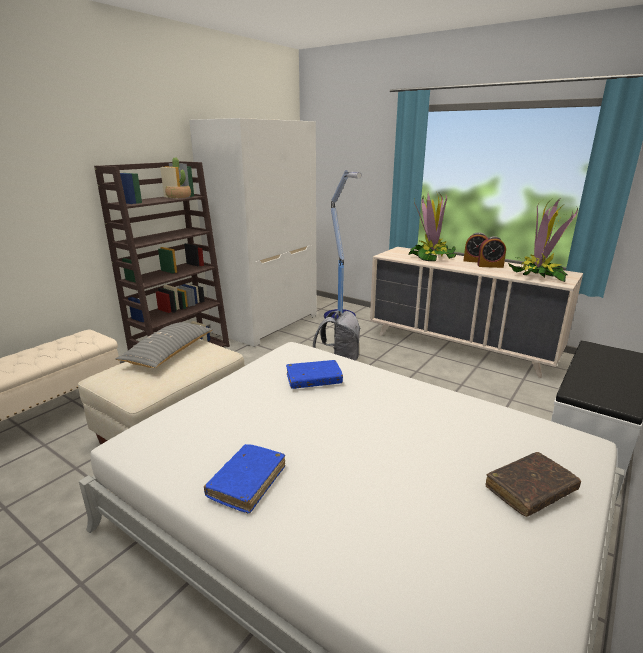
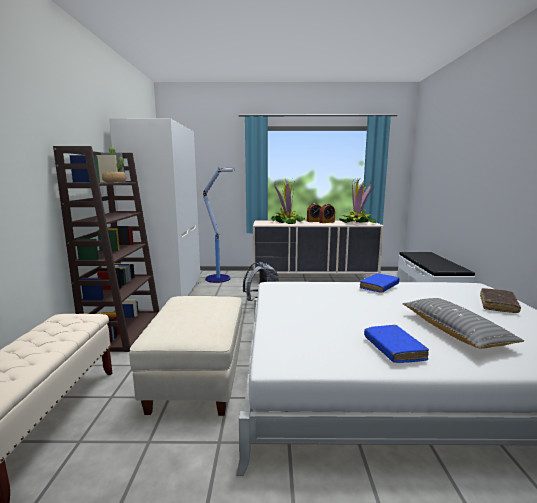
camera: 35 degrees left, 10 degrees down
(169, 353) = (185, 308): grey pillow -> grey pillow (454, 331)
(314, 380) = (320, 294): blue book -> blue book (379, 287)

